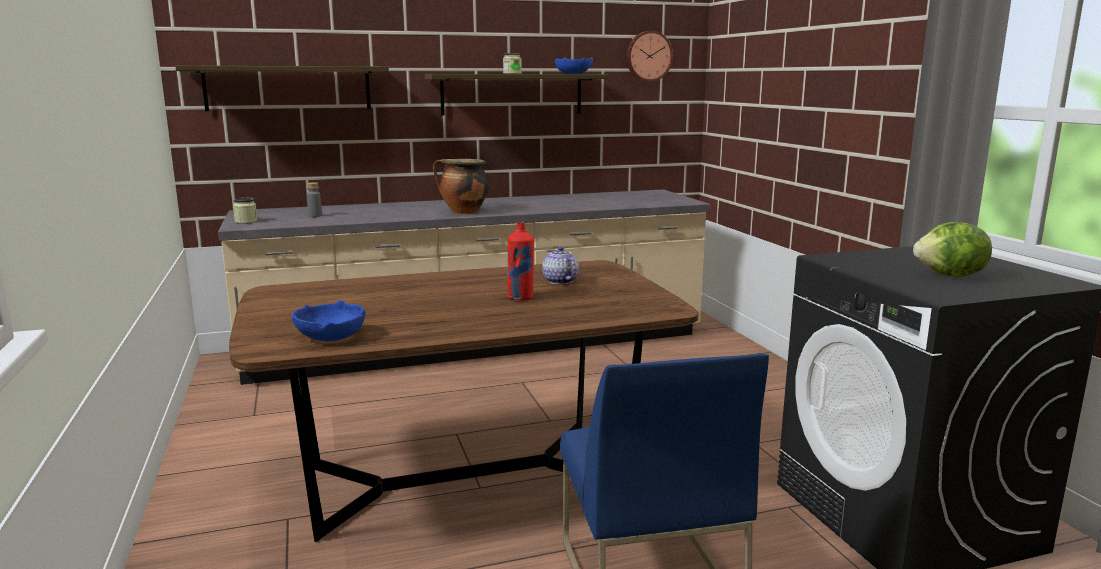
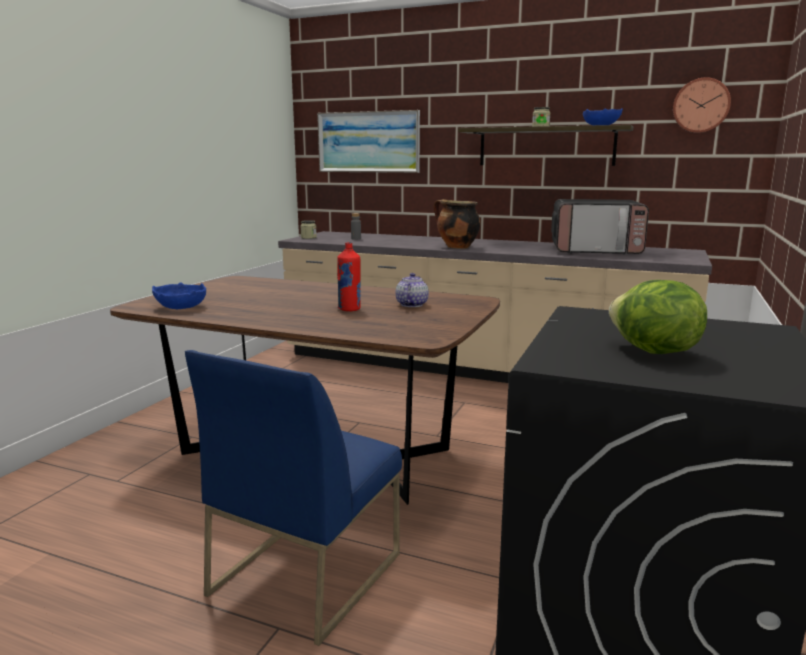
camera: 40 degrees right, 0 degrees up
(288, 88) = (368, 142): shelf -> picture
(593, 200) = (596, 250): none -> microwave

